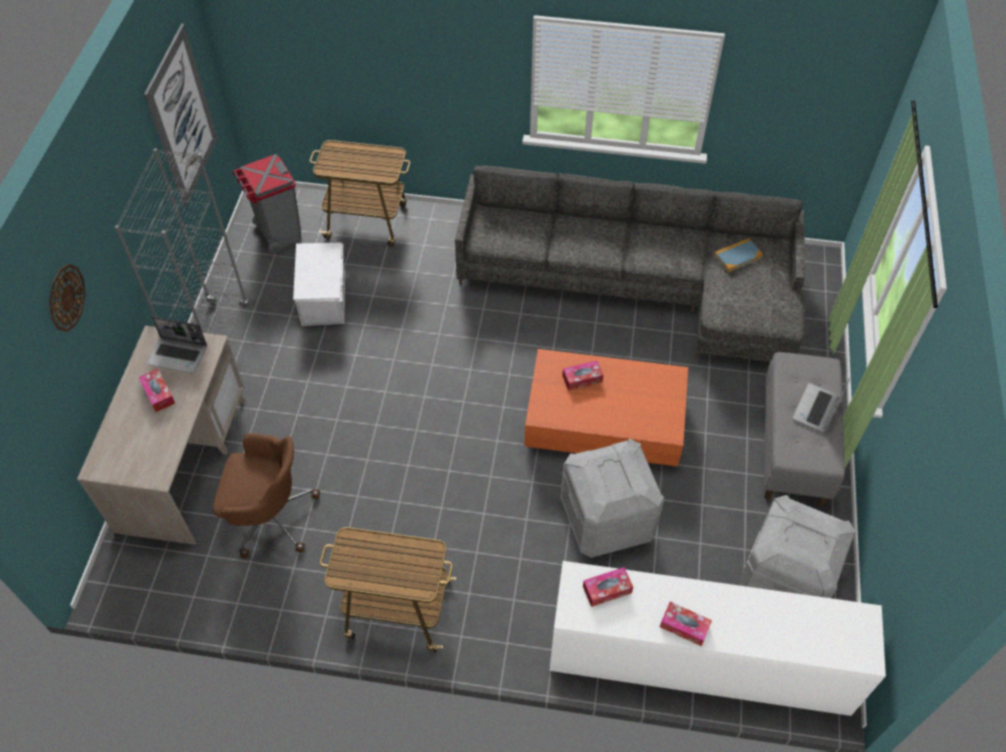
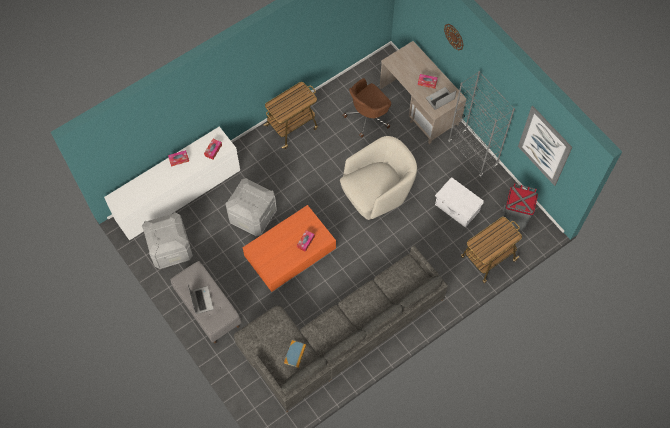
camera: 135 degrees right, 10 degrees up
(397, 398) = (377, 193): none -> beige armchair

